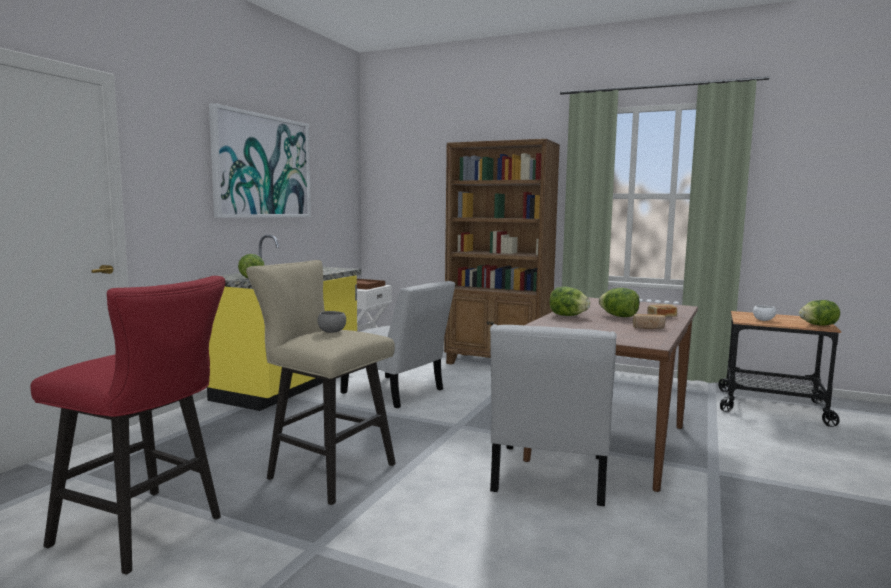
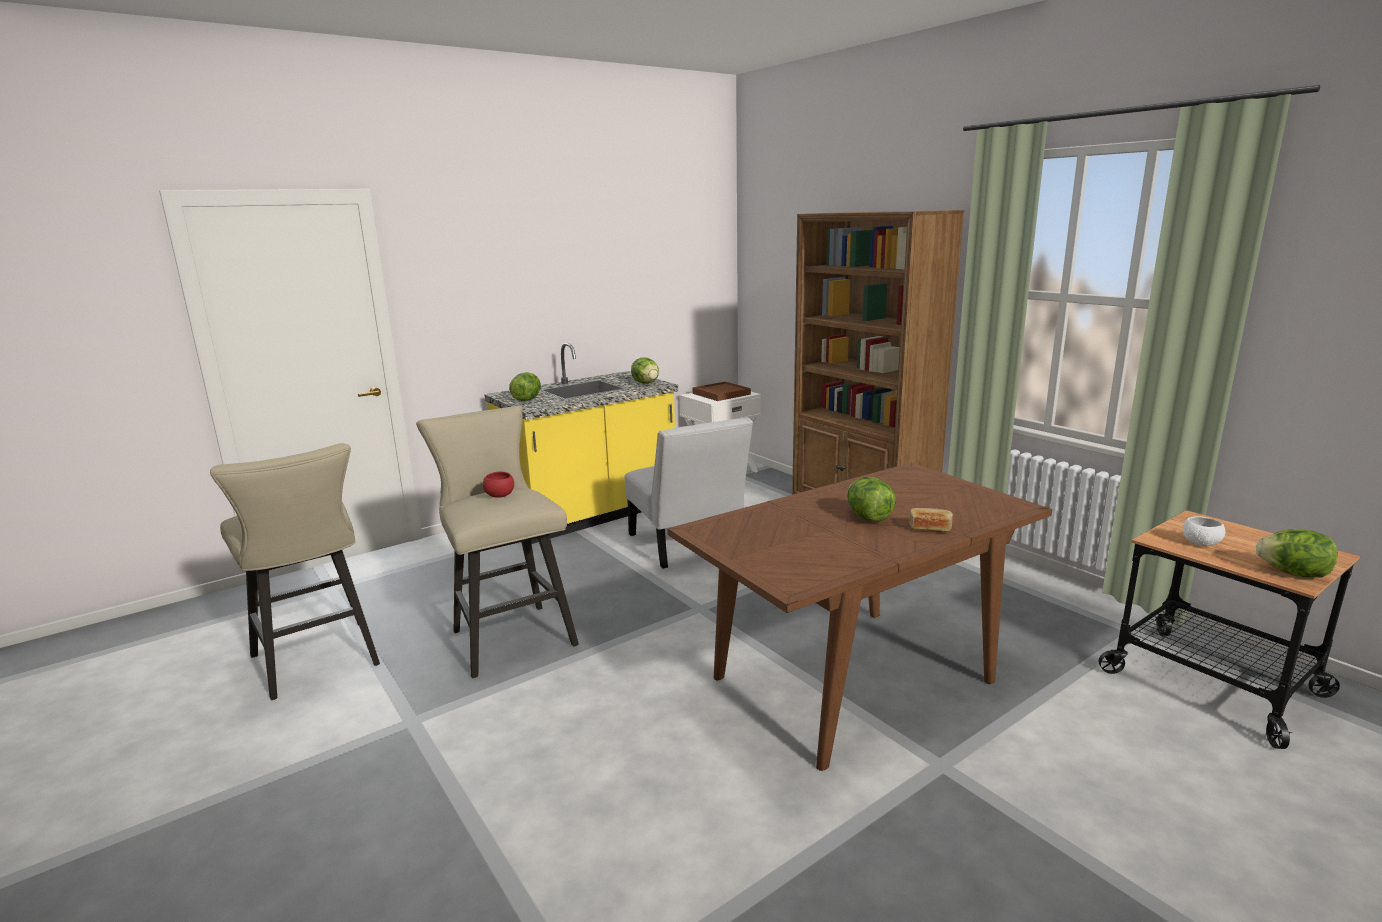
camera: 30 degrees right, 10 degrees up
(146, 533) = (319, 663): red stool -> beige stool
(263, 166) = (572, 258): picture -> none
(332, 332) = (499, 496): grey bowl -> red bowl
(548, 478) = (713, 710): white chair -> none
(567, 316) = (800, 505): lettuce -> lettuce (646, 383)
(648, 328) = (858, 550): bread -> none

